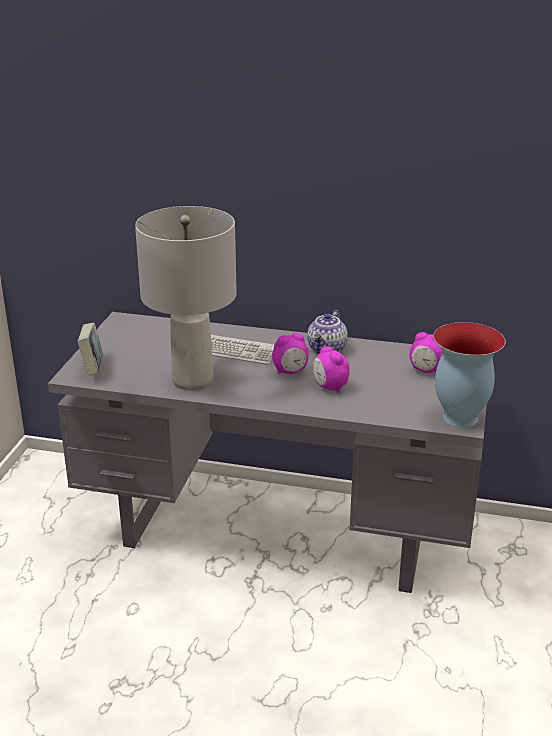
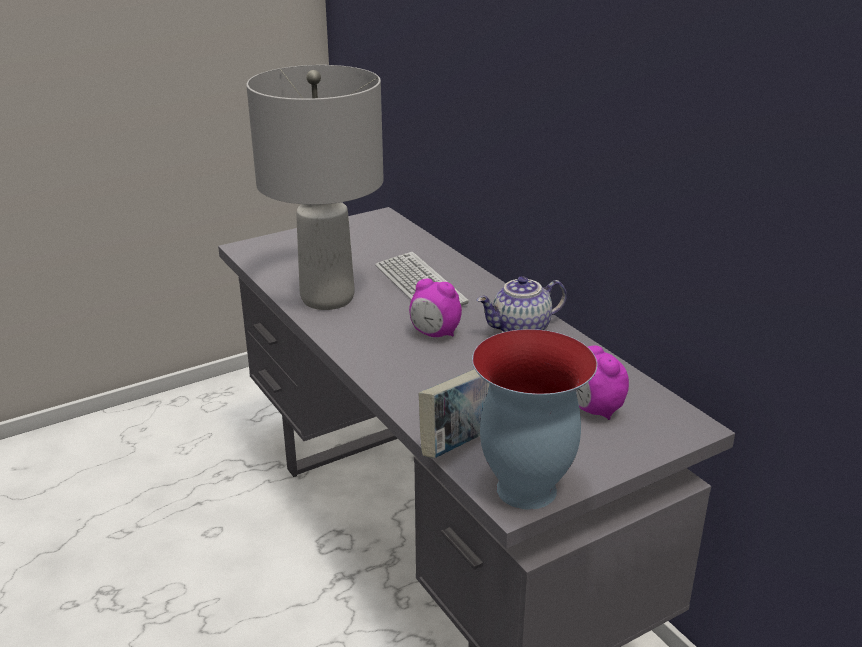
camera: 45 degrees right, 0 degrees up
(93, 368) = (272, 249): book -> book (458, 444)
(329, 387) = (442, 370): alarm clock -> none

